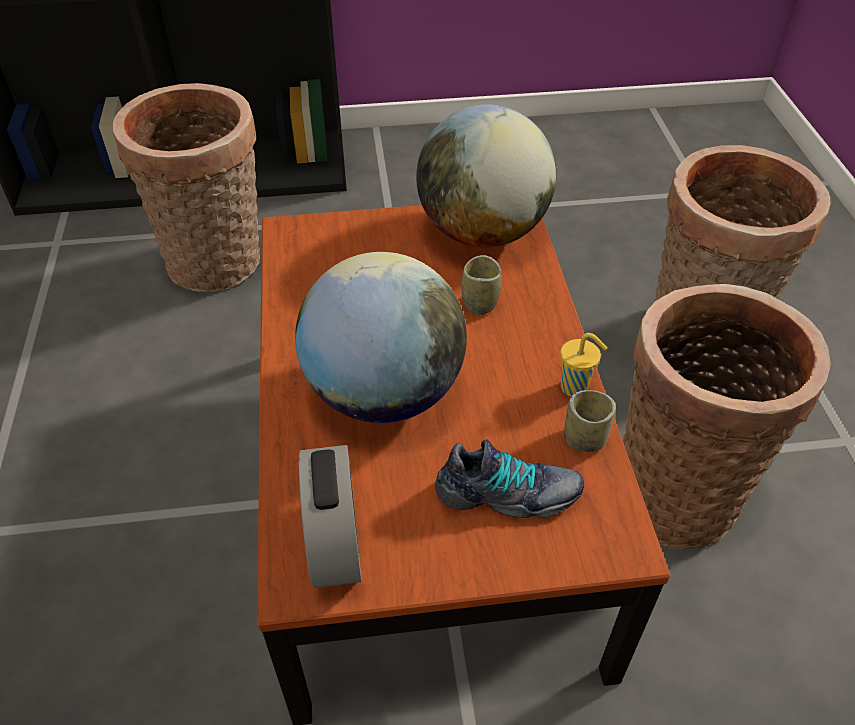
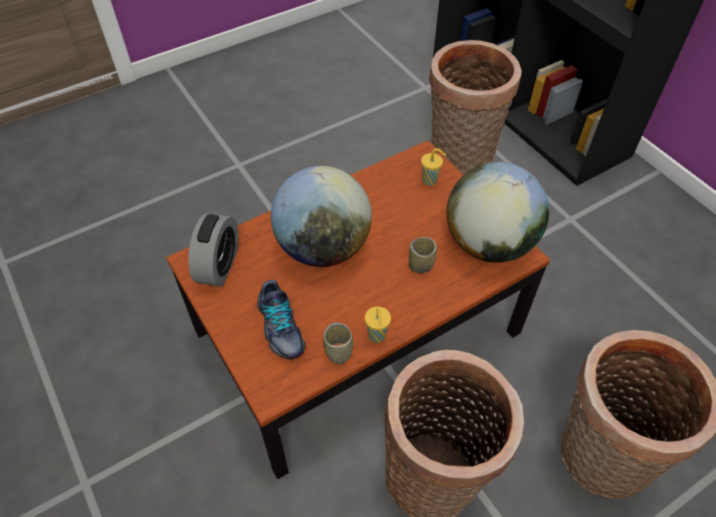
camera: 65 degrees right, 5 degrees up
(334, 542) = (219, 266): alarm clock -> alarm clock turned 45 degrees counterclockwise
(340, 241) = (430, 181): none -> yellow cup

